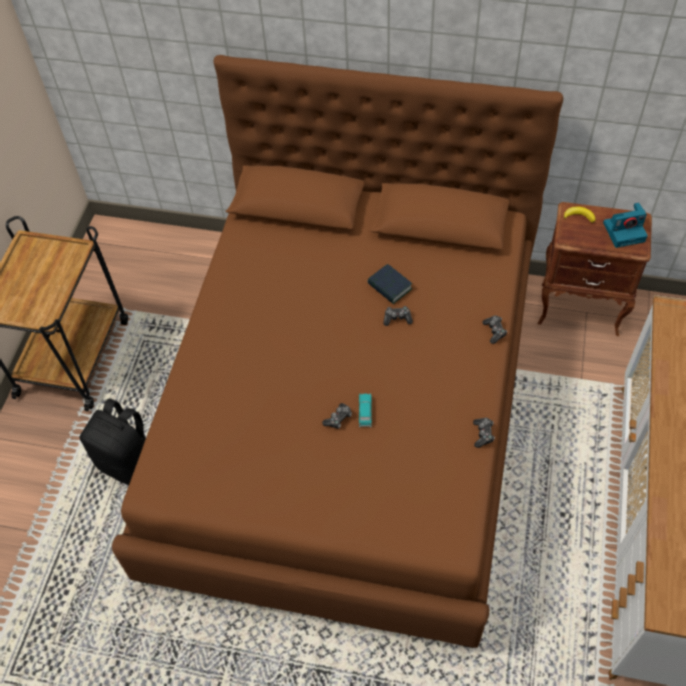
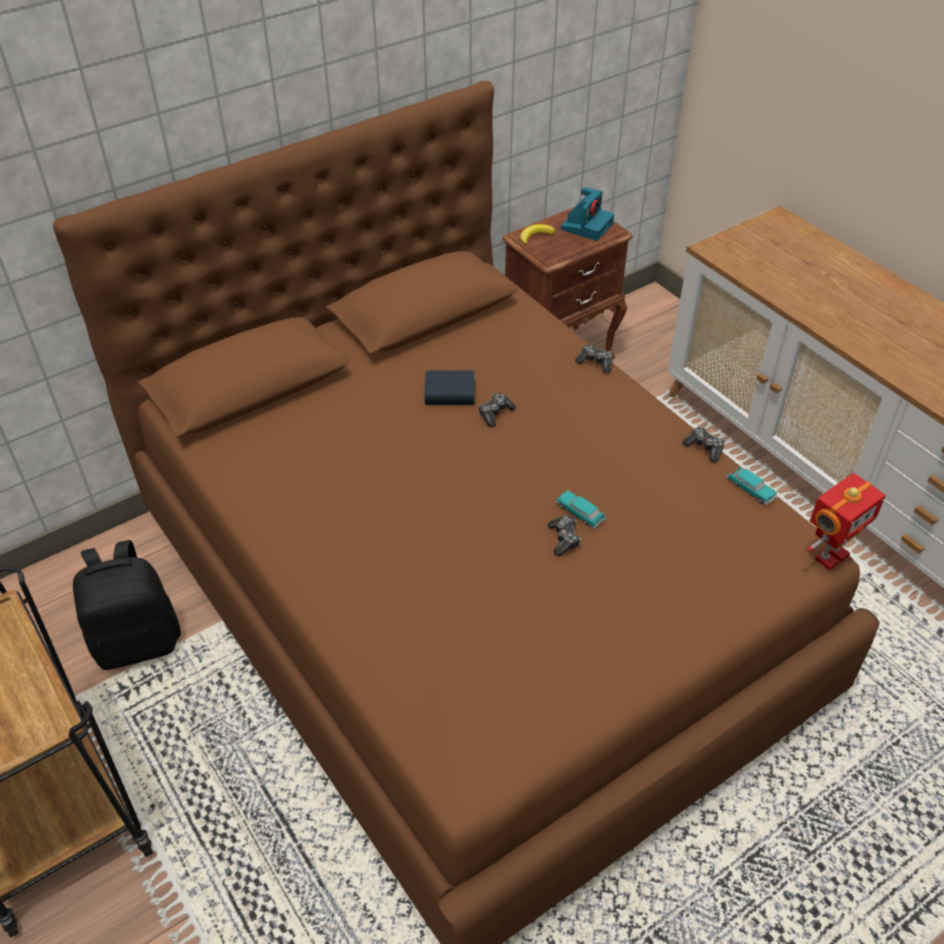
camera: 50 degrees left, 10 degrees down
(129, 462) = (278, 861): black backpack -> black backpack (138, 642)
(463, 554) = (829, 555): none -> toy robot
(474, 480) = (751, 489): none -> toy car

